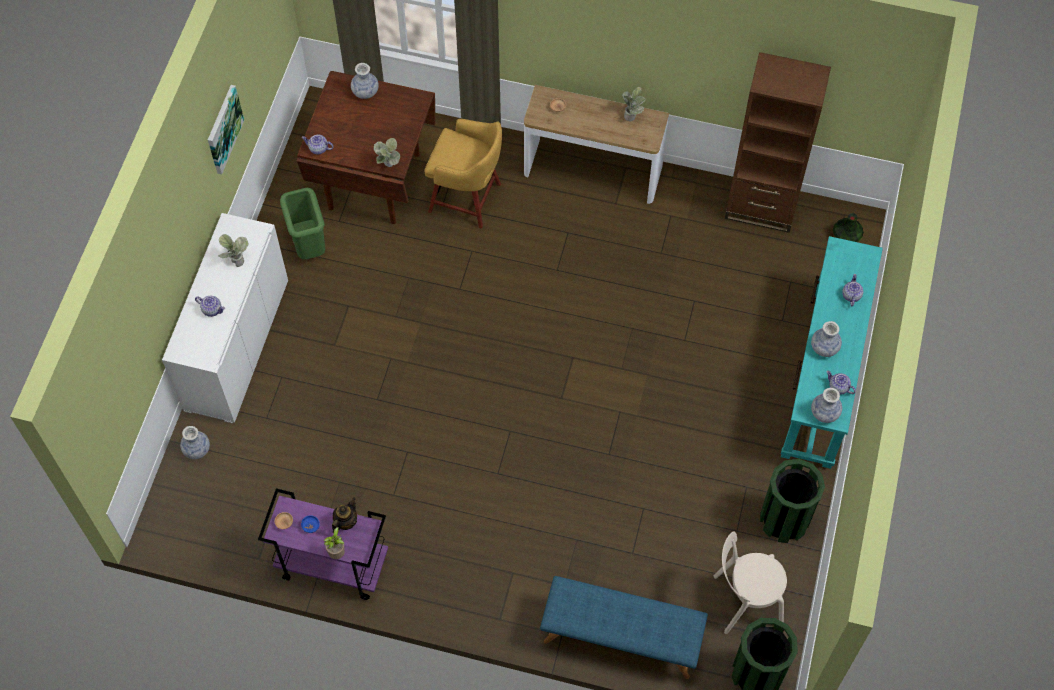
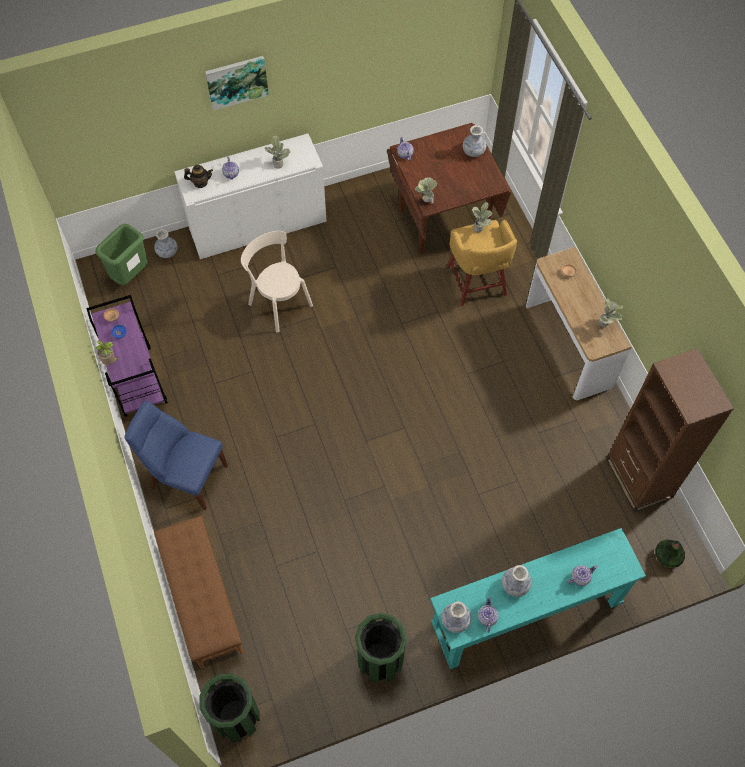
camera: 55 degrees right, 0 degrees up
(223, 129) = (342, 76): picture -> picture (236, 81)
(308, 246) = (361, 217): green trash can -> green trash can (130, 275)
(345, 522) = (137, 352): teapot -> teapot (200, 183)
(444, 145) = (480, 227): none -> potted plant
(477, 579) = (186, 475): none -> blue chair
(621, 638) = (202, 599): blue bench -> brown bench
(744, 601) = (291, 670): beige chair -> beige chair (278, 302)

